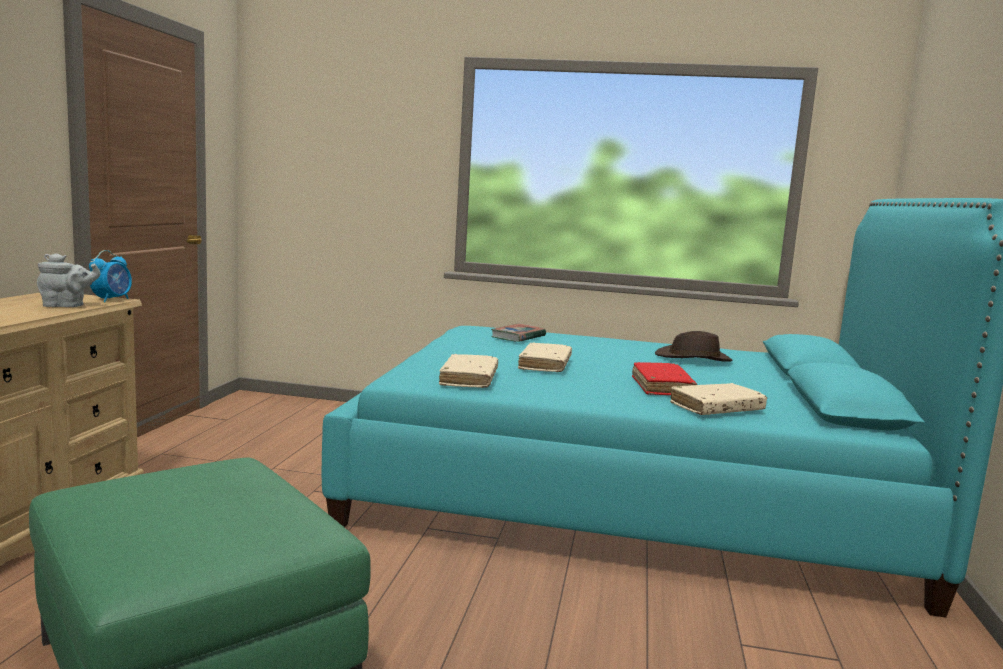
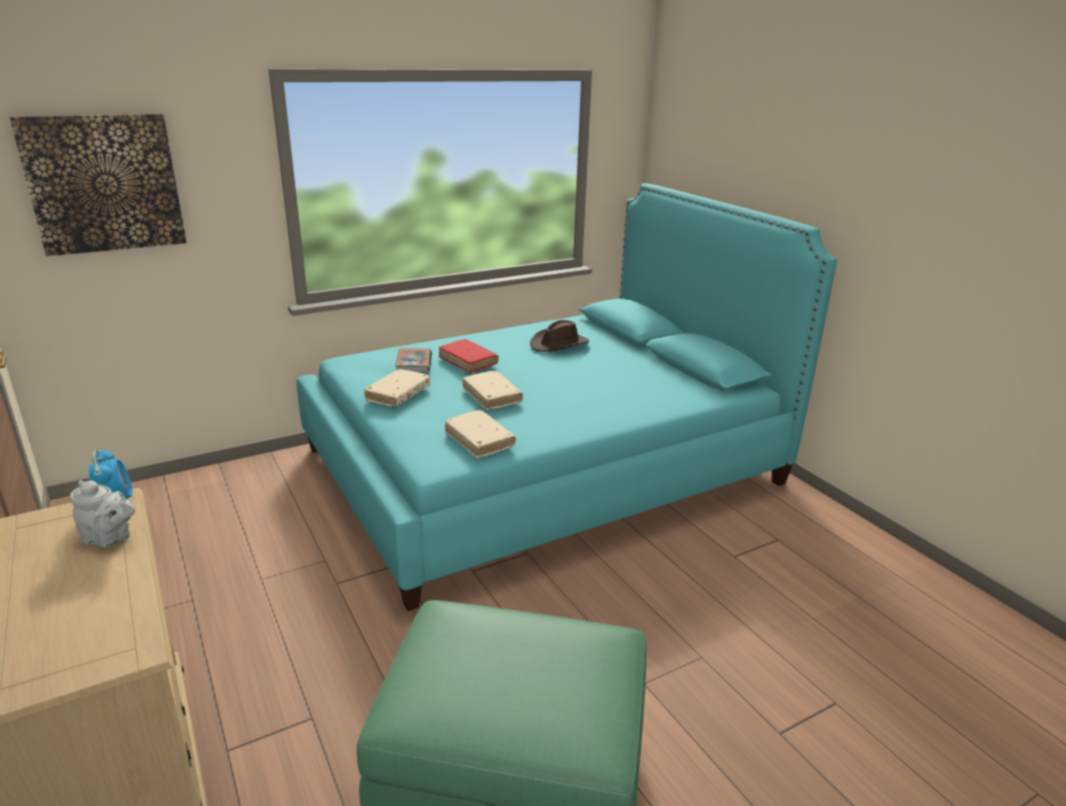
camera: 40 degrees left, 15 degrees up
(67, 306) = (110, 539): grey teapot -> grey teapot turned 75 degrees clockwise
(326, 140) = (104, 183): none -> picture
(662, 387) = (596, 391): red book -> red book (468, 361)
(716, 408) = (655, 402): beige book -> beige book (398, 394)

